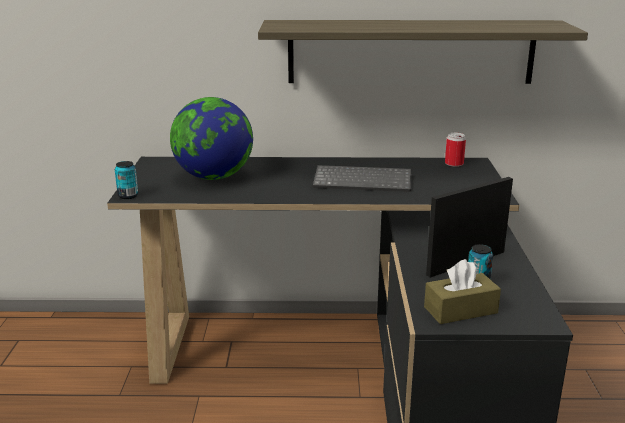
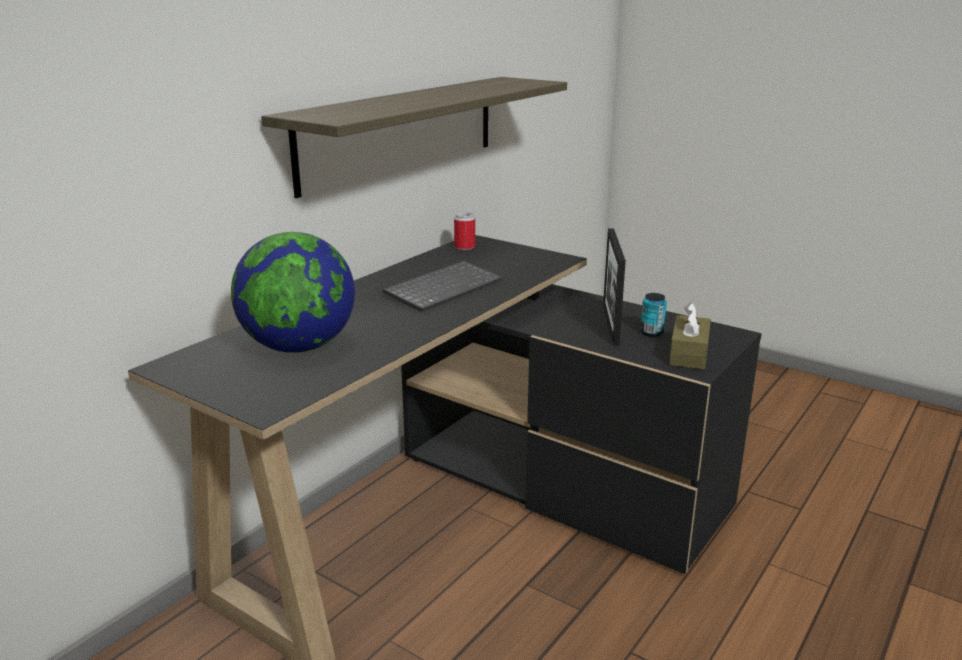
camera: 55 degrees left, 0 degrees up
(128, 196) = (266, 410): can -> none

